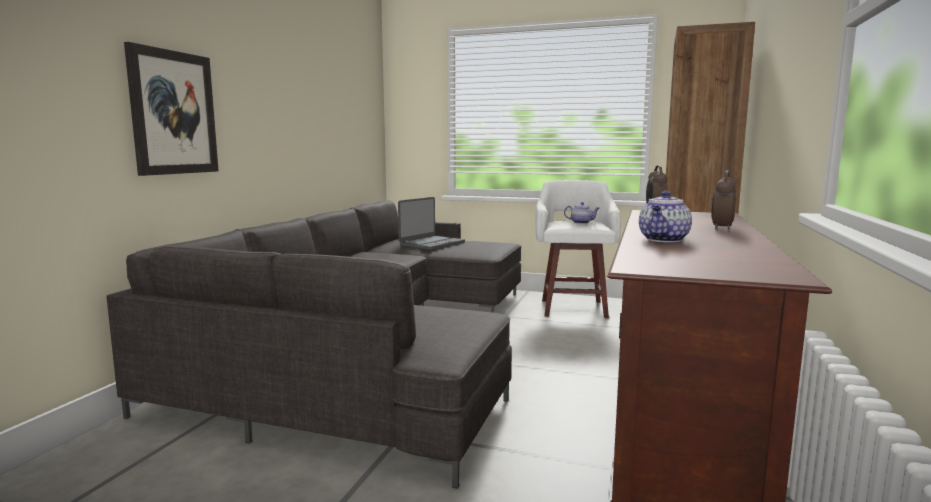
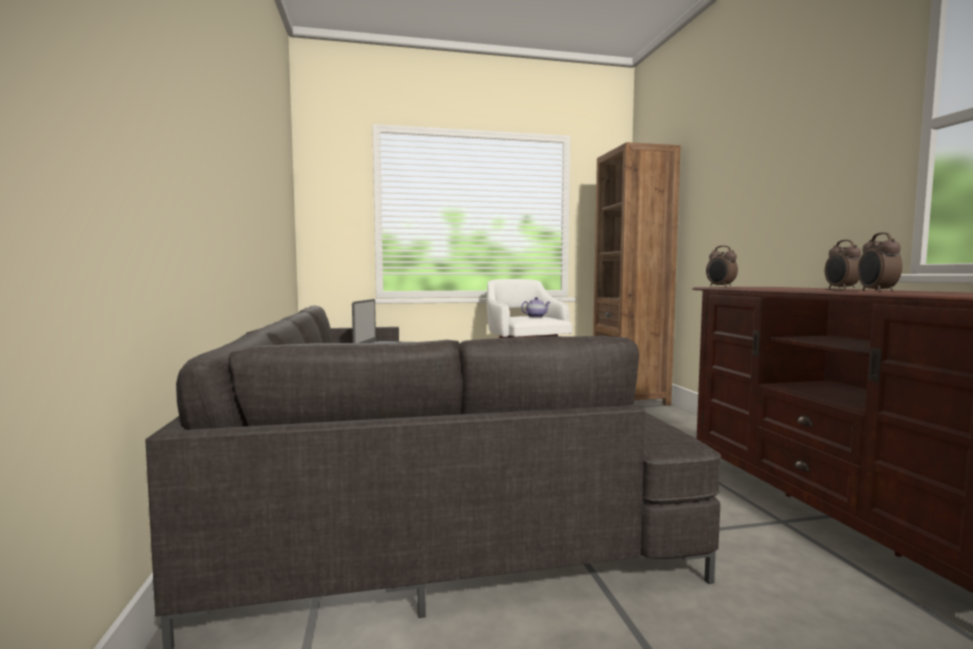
camera: 30 degrees left, 5 degrees down
(173, 113) = (184, 156): picture -> none
(664, 240) = (876, 291): teapot -> alarm clock

